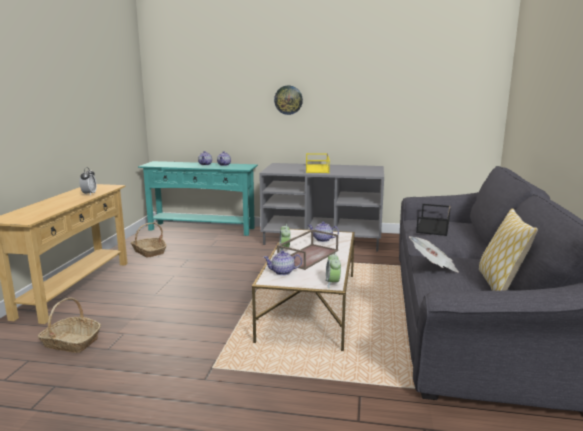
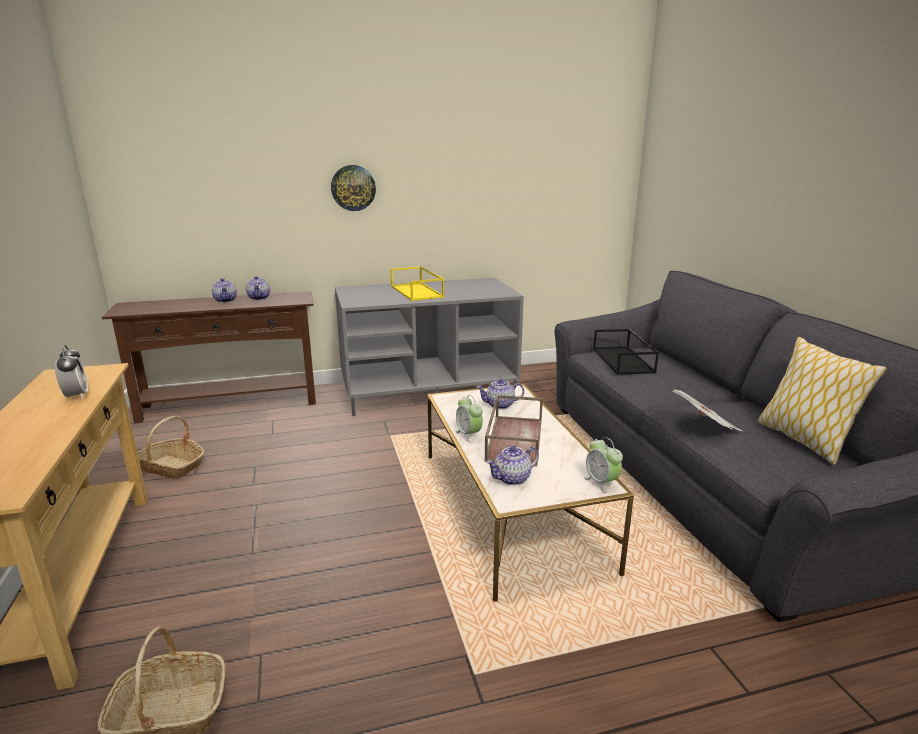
camera: 25 degrees left, 5 degrees up
(202, 229) = (230, 404): turquoise console table -> brown console table

